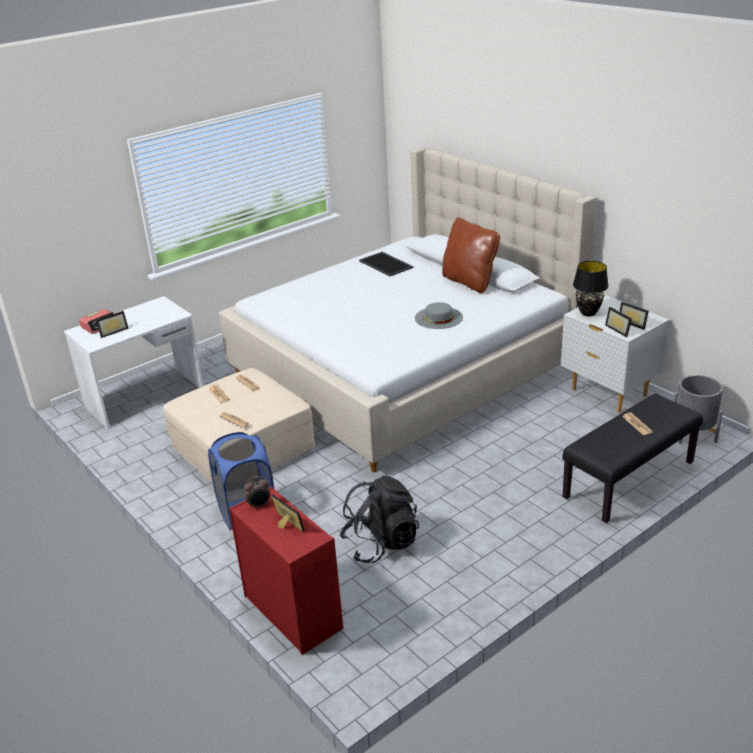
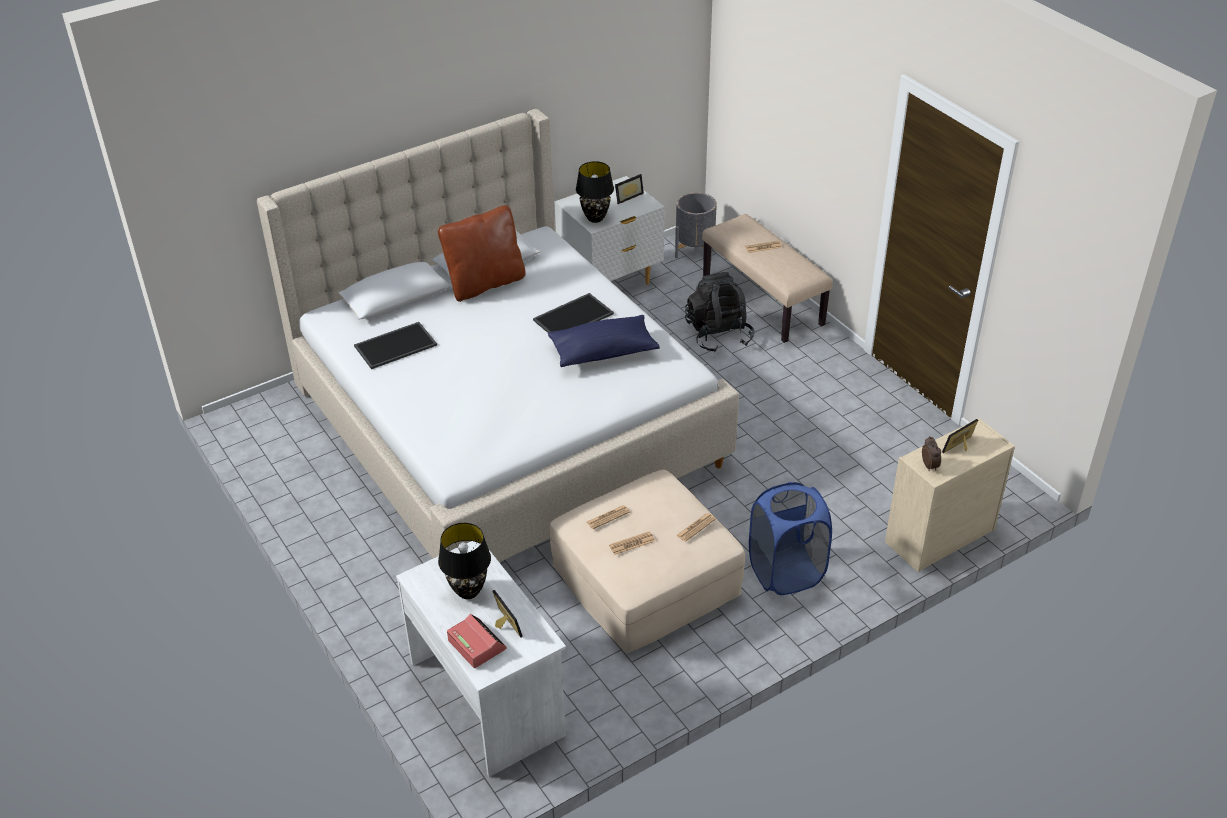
camera: 85 degrees left, 10 degrees up
(144, 317) = (467, 591): none -> black table lamp
(291, 611) = (938, 537): red dresser -> beige dresser
(381, 543) = (842, 469): black backpack -> black backpack (718, 335)
(395, 334) = (603, 352): none -> blue pillow
(438, 317) = (573, 316): grey hat -> tray
(619, 329) = (638, 206): picture frame -> none
(629, 480) = (763, 300): black bench -> beige bench

